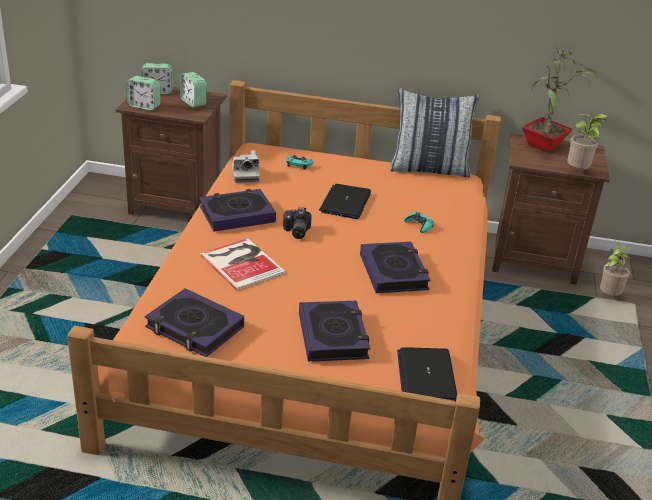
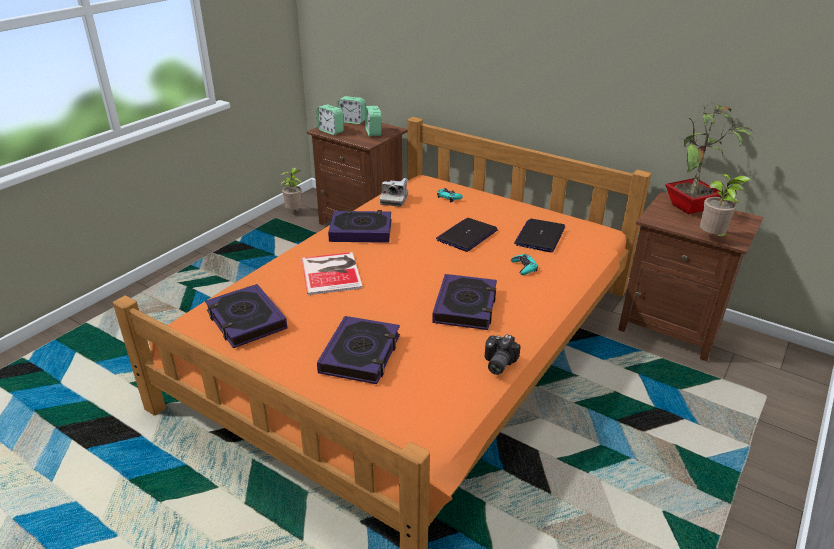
camera: 25 degrees right, 0 degrees up
(295, 231) = (401, 253): camera -> camera (497, 363)
(426, 375) = (422, 415): laptop -> laptop (540, 236)
(429, 169) = (574, 218): pillow -> none
(608, 296) = (738, 381): potted plant -> potted plant (295, 212)

